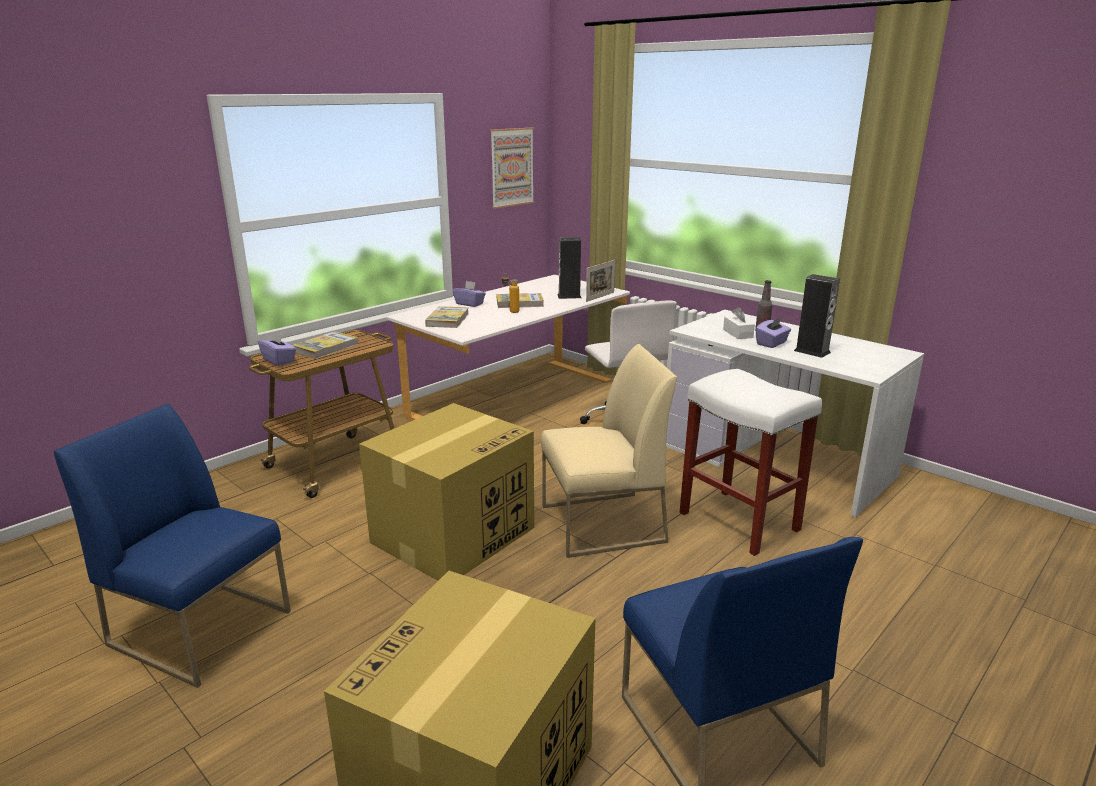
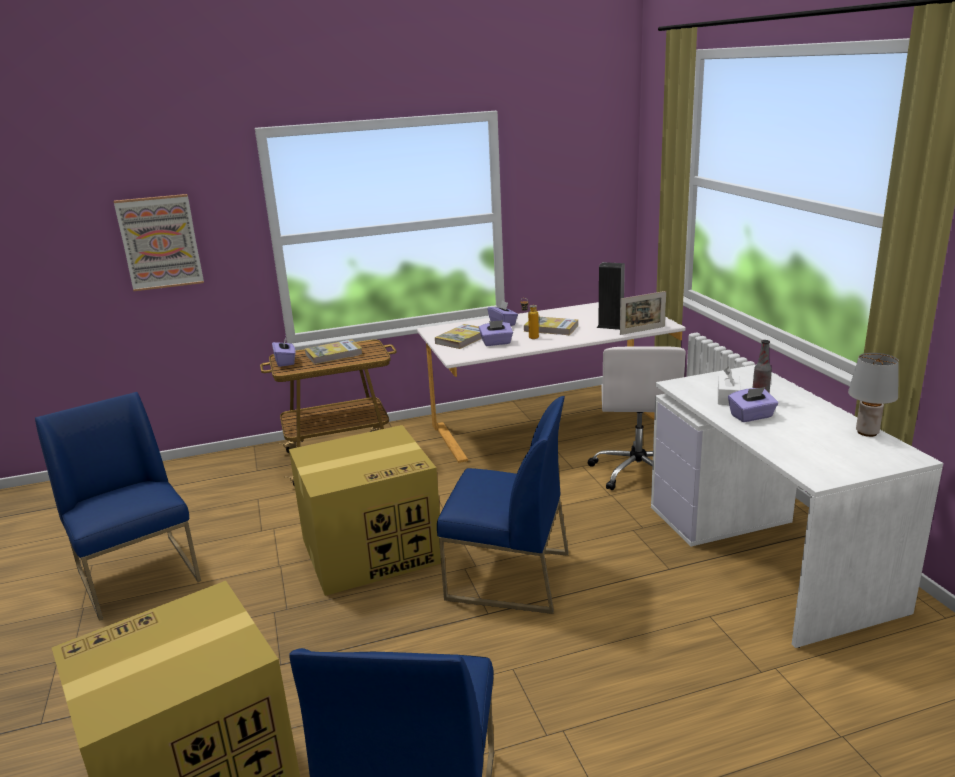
camera: 30 degrees right, 0 degrees up
(485, 319) = (496, 343): none -> purple tissue box
(511, 167) = (584, 182): picture -> picture (160, 242)
(602, 524) = (507, 576): beige chair -> blue chair
(737, 521) = (649, 612): white stool -> none
(812, 351) = (787, 435): speaker -> none
(858, 342) = (867, 433): none -> grey table lamp

